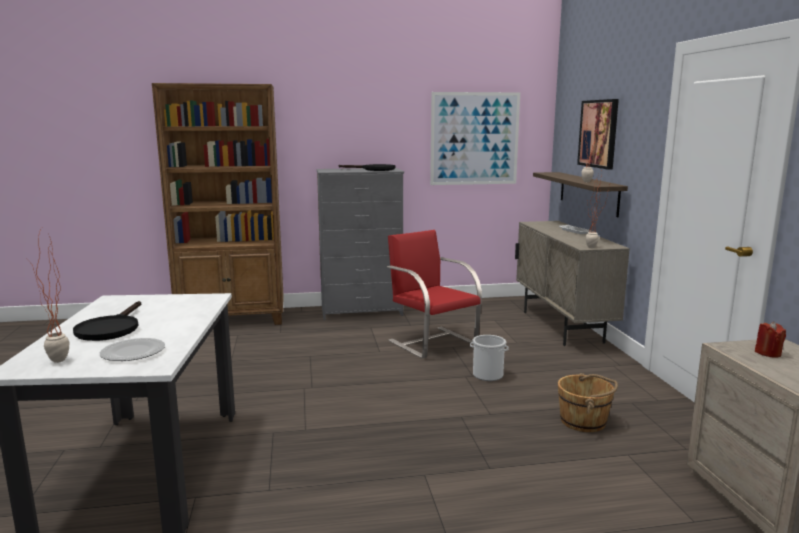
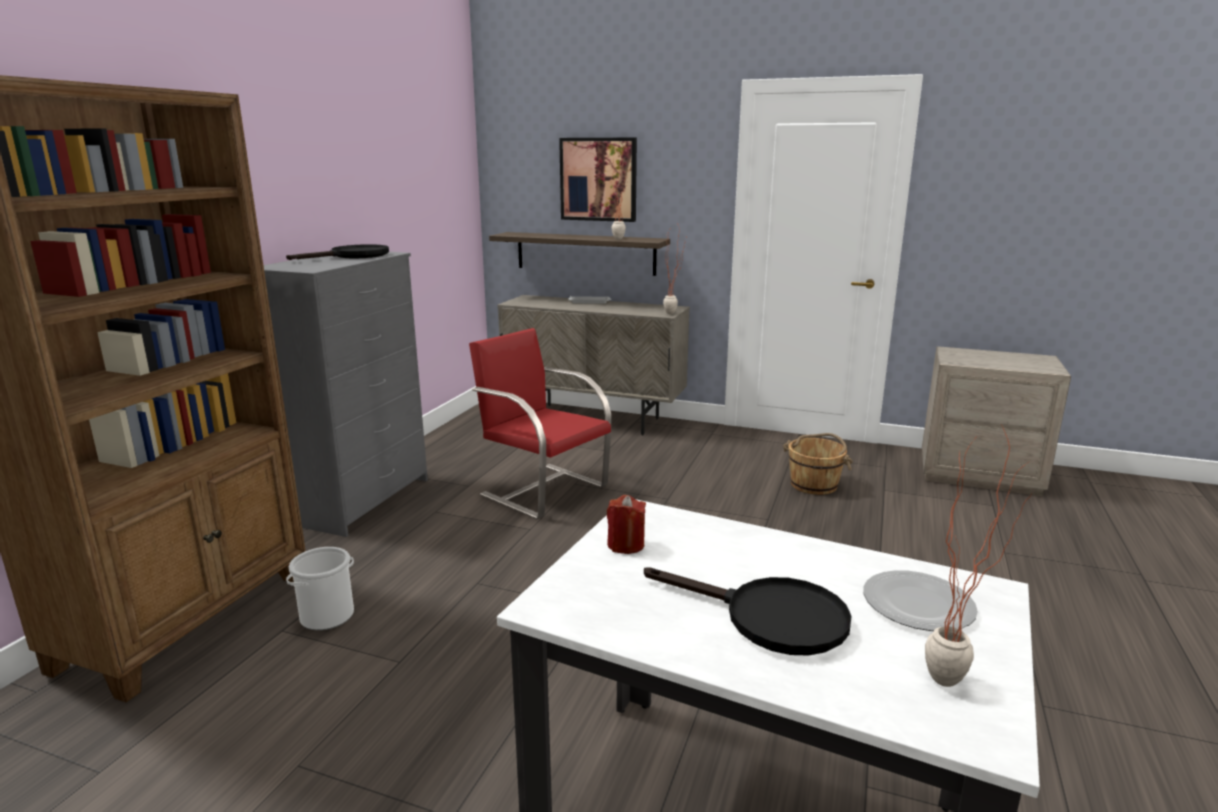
camera: 60 degrees left, 5 degrees up
(432, 341) = (543, 489): red chair -> red chair turned 45 degrees clockwise
(474, 139) = (418, 193): picture -> none
(488, 375) = (674, 490): bucket -> bucket (327, 615)
(768, 353) = (970, 357): red candle -> red candle (626, 545)

